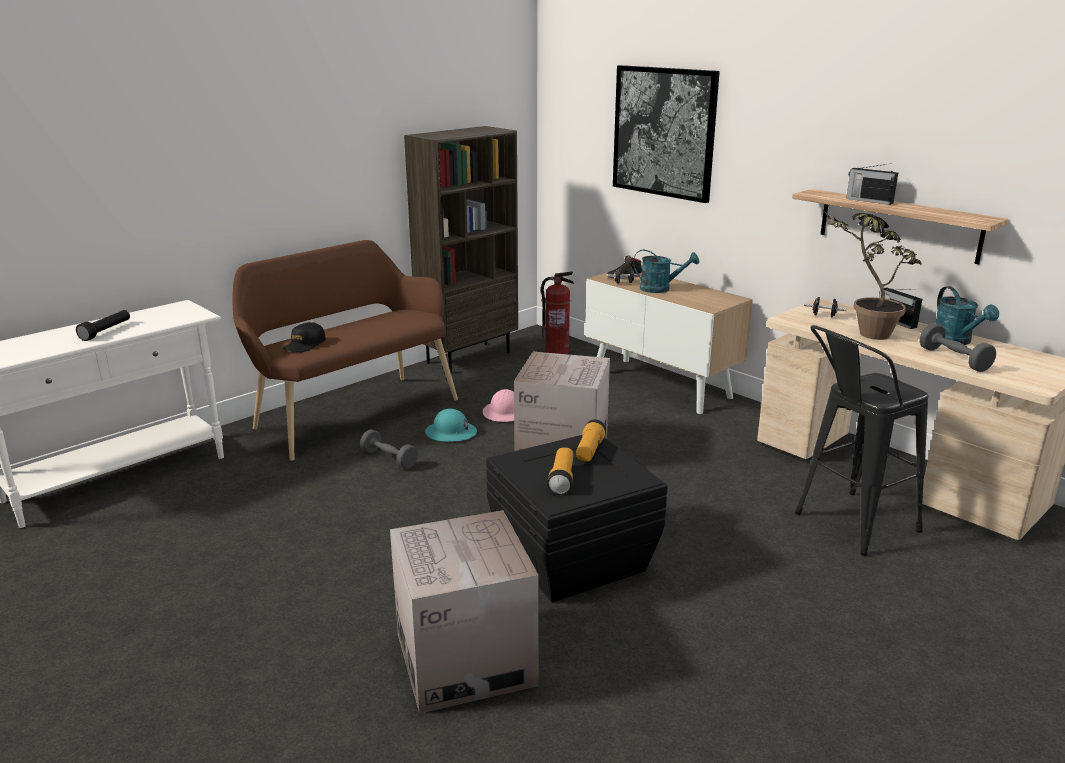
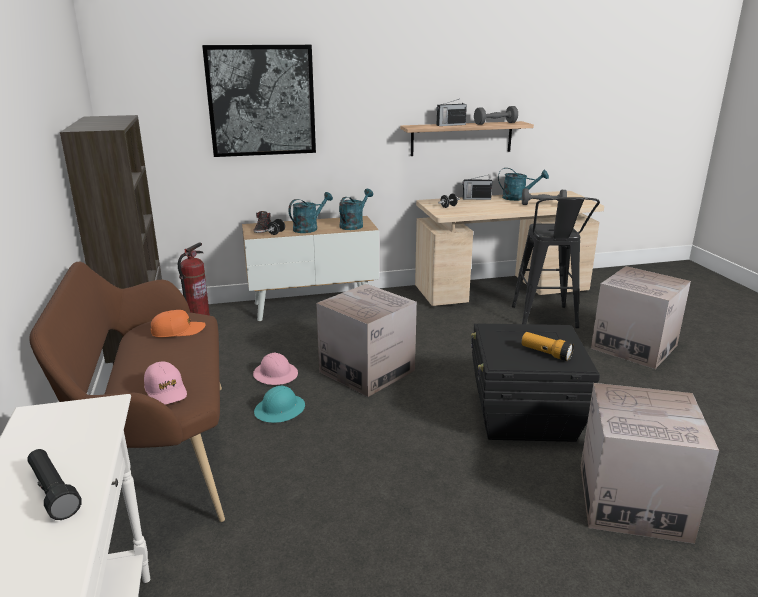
camera: 60 degrees left, 0 degrees up
(305, 345) = (166, 391): black cap -> pink cap
(389, 459) = (291, 456): grey dumbbell -> grey dumbbell (495, 123)
(398, 320) = (178, 331): none -> orange cap
(589, 451) = (507, 333): flashlight -> none
(706, 301) = (354, 225): none -> turquoise watering can
(863, 333) = (485, 207): potted plant -> none
(872, 614) = (634, 347): none -> cardboard box

